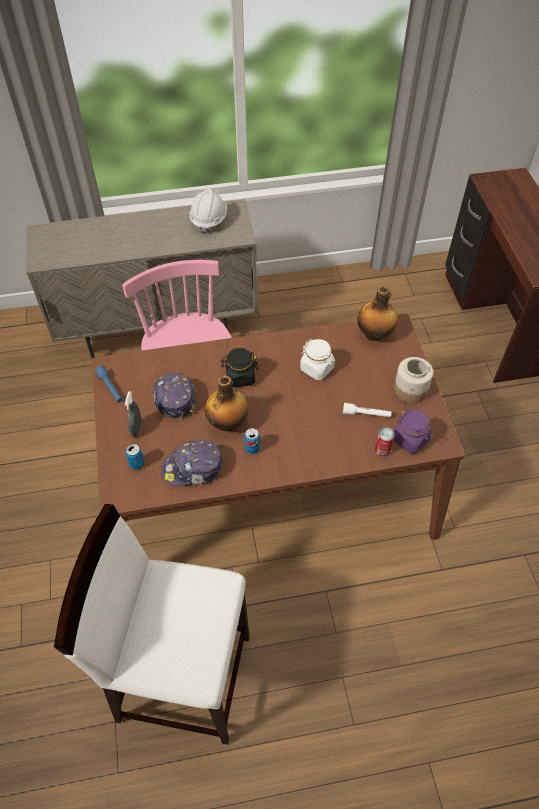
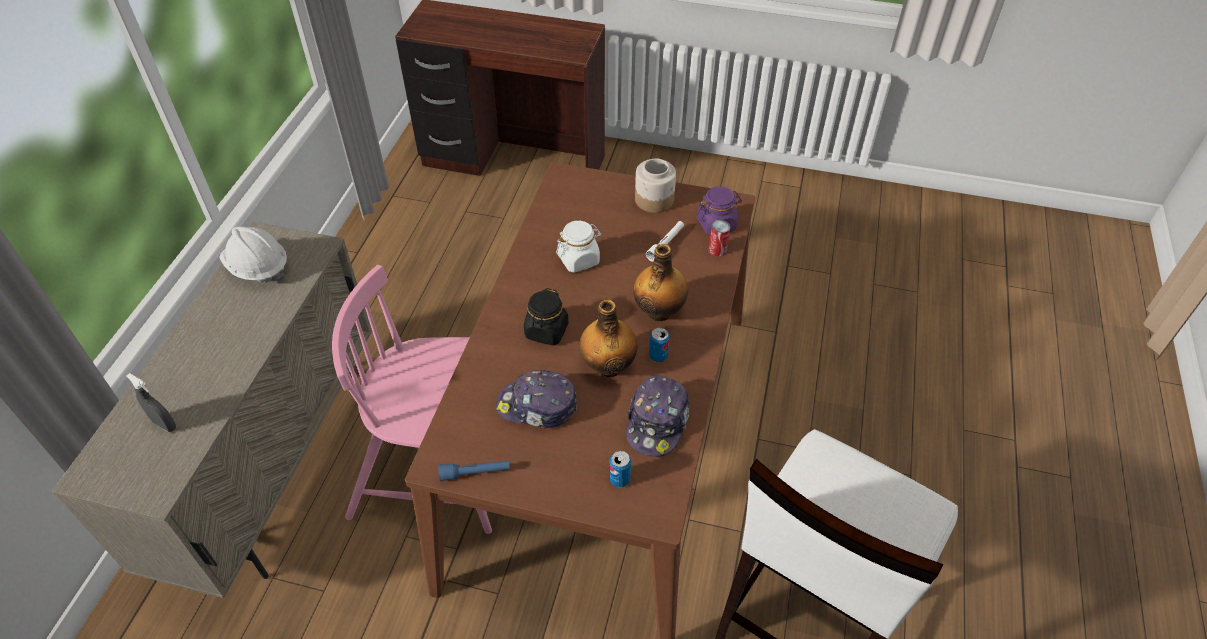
camera: 65 degrees left, 5 degrees down
(136, 429) = (564, 463): grey spray bottle -> grey spray bottle (164, 424)
(375, 334) = (563, 196): bottle -> bottle (659, 311)

